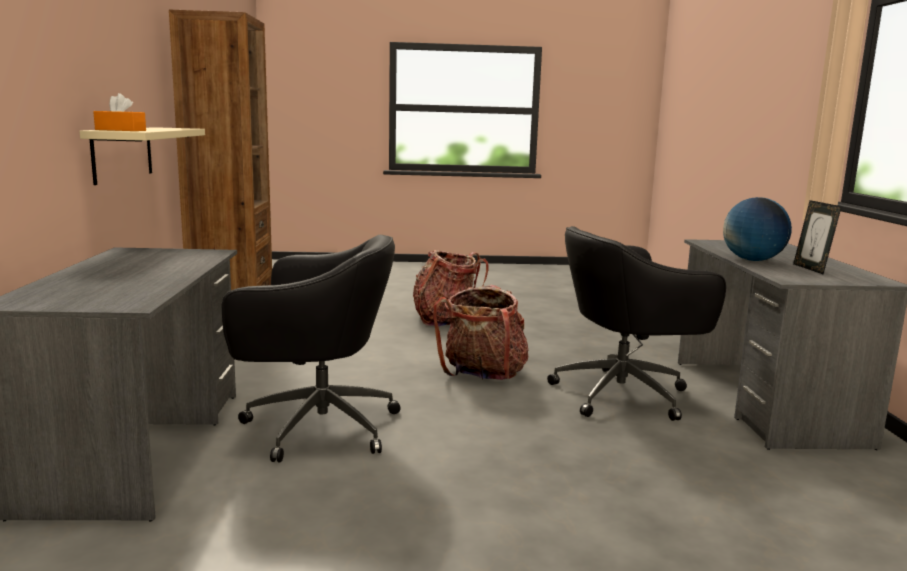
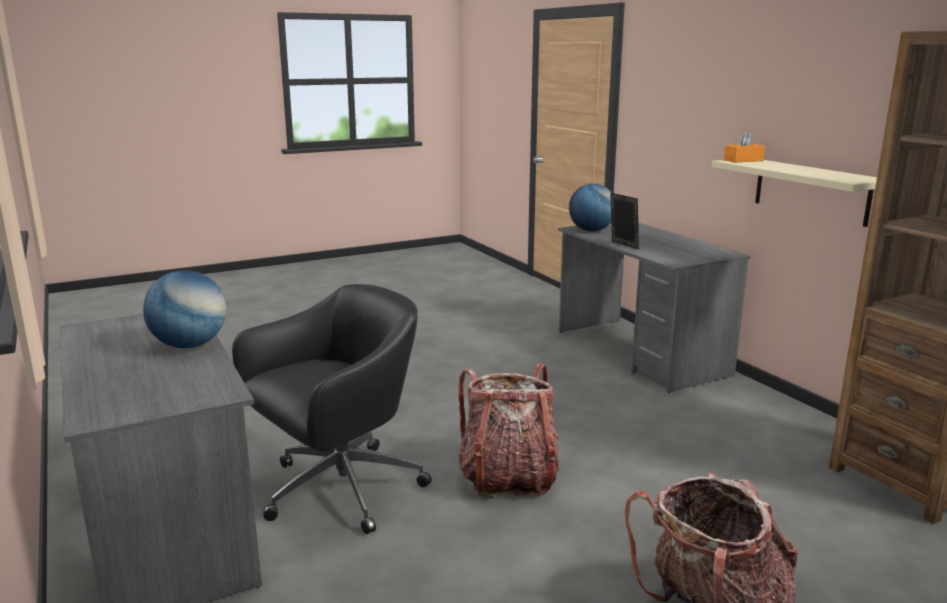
camera: 155 degrees right, 5 degrees up
(129, 297) = (591, 230): none -> globe
(316, 426) = (570, 387): black office chair -> none
(811, 269) = (133, 338): picture frame -> picture frame (622, 245)

